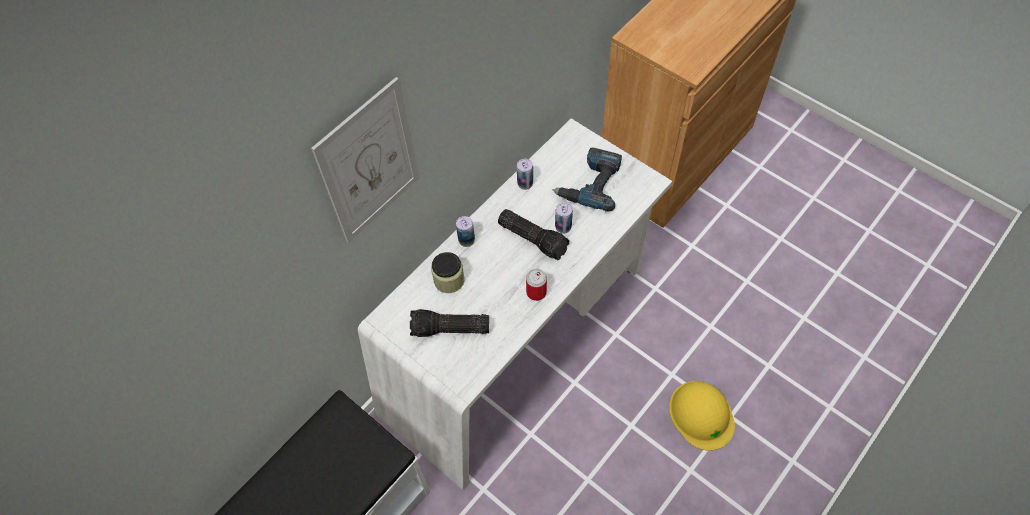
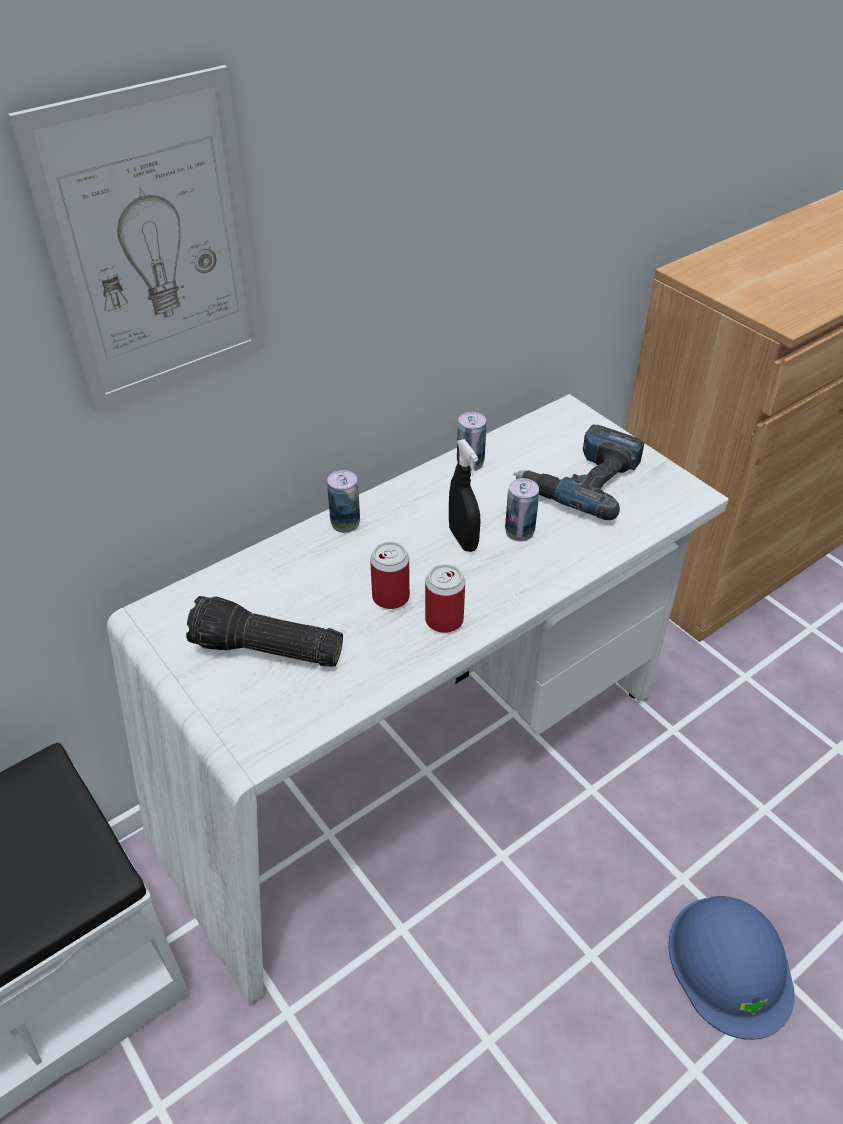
camera: 10 degrees right, 15 degrees down
(449, 280) = (294, 575): jar -> none
(505, 283) = (391, 597): none -> can
(534, 238) = (463, 539): flashlight -> black spray bottle
(701, 414) = (730, 964): yellow hard hat -> blue hard hat

